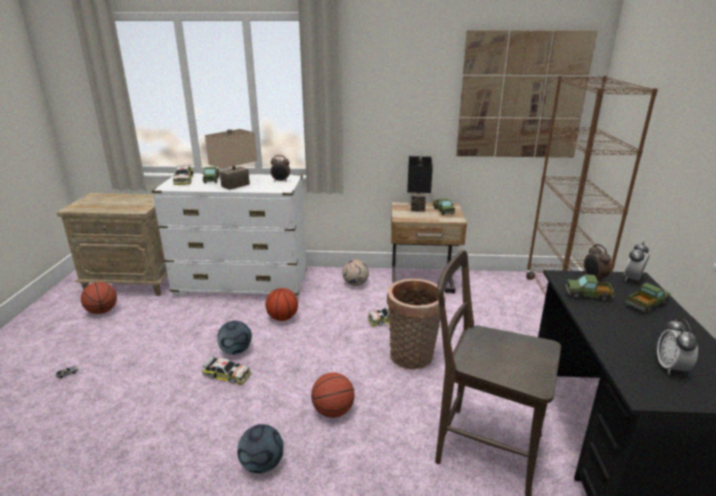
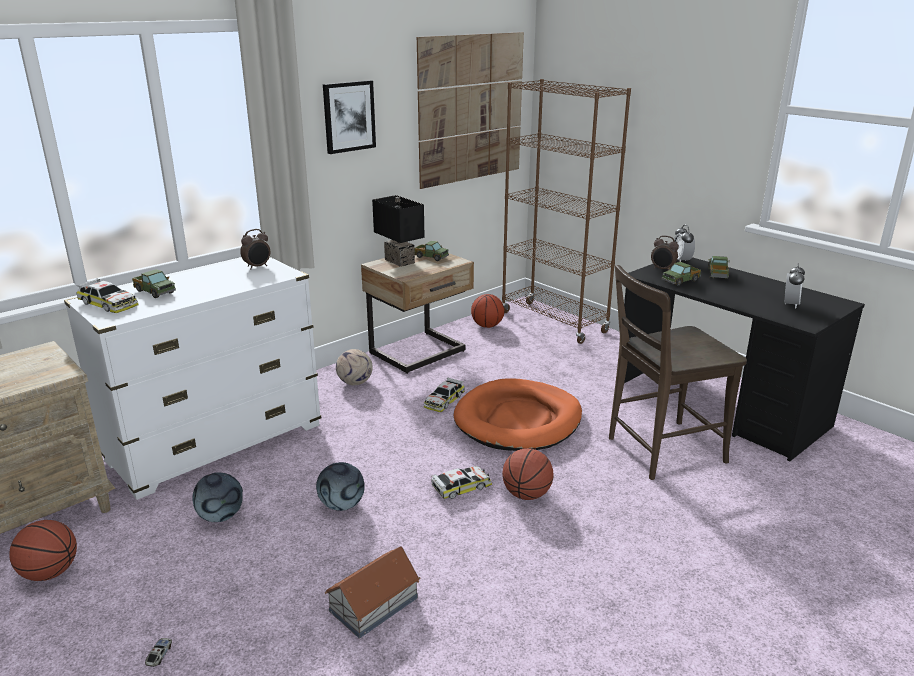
camera: 45 degrees left, 0 degrees up
(159, 415) = (372, 604): none -> toy house
(227, 375) = (375, 529): toy car -> toy car (461, 487)
(236, 185) = (212, 288): beige table lamp -> none
(262, 464) = (542, 567): football -> football (220, 516)
(282, 318) = (334, 450): basketball -> basketball (487, 326)
(394, 89) = (349, 116): none -> picture
(412, 358) = (518, 420): basket -> orange dog bed
(670, 368) = (790, 304): alarm clock -> alarm clock turned 120 degrees counterclockwise

